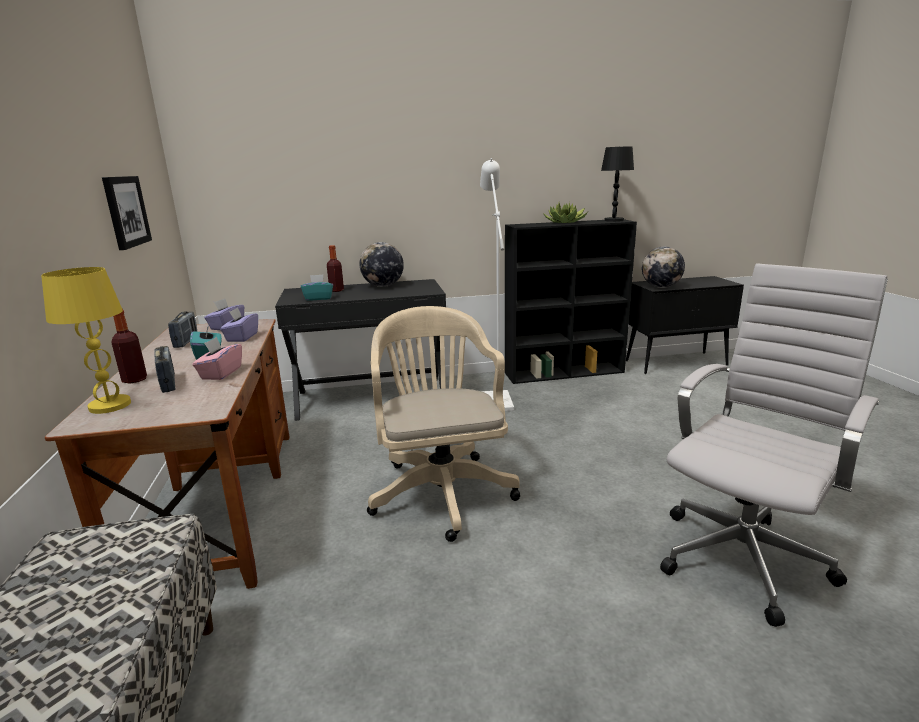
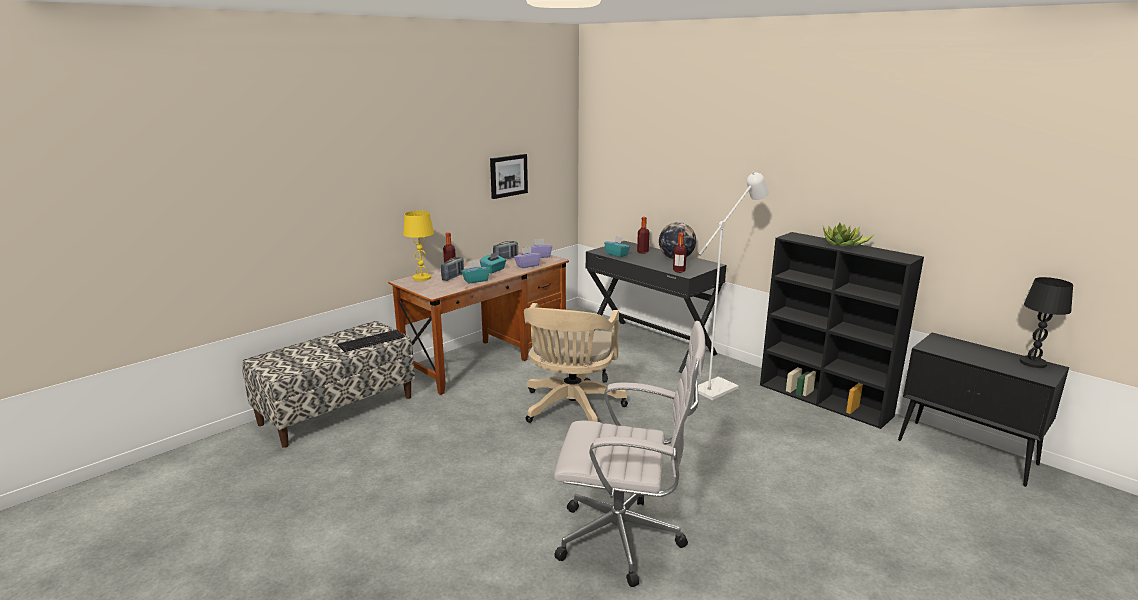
camera: 55 degrees right, 0 degrees up
(129, 562) = (372, 340): none -> keyboard
(221, 373) = (475, 280): pink tissue box -> turquoise tissue box
(418, 292) = (679, 271): none -> bottle
(441, 489) = (571, 409): beige office chair -> beige office chair turned 150 degrees clockwise
(614, 220) = (899, 256): black table lamp -> black table lamp (1032, 363)
(661, 287) = (939, 348): globe -> none

